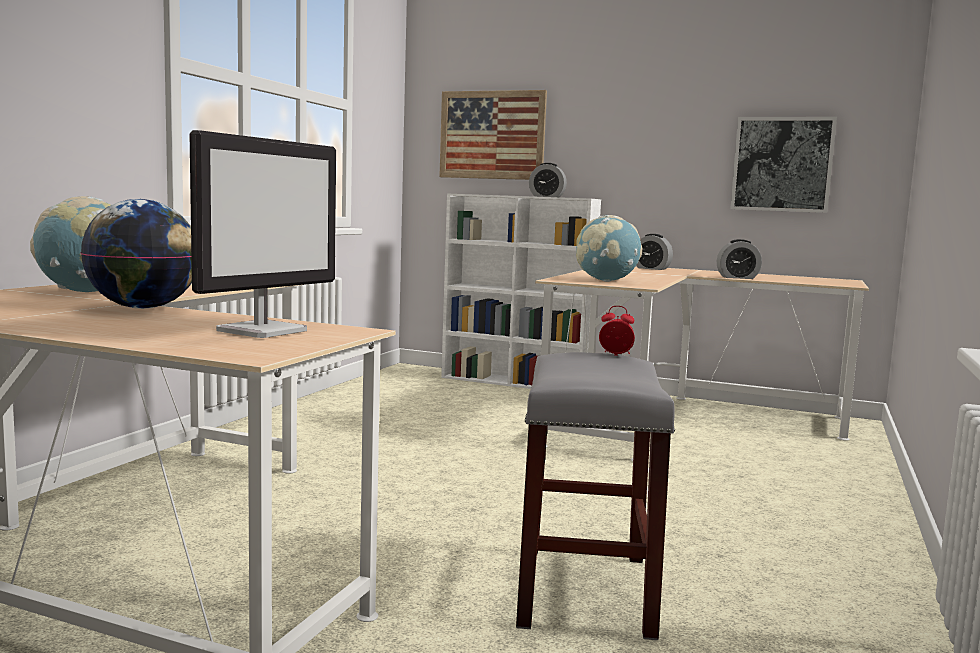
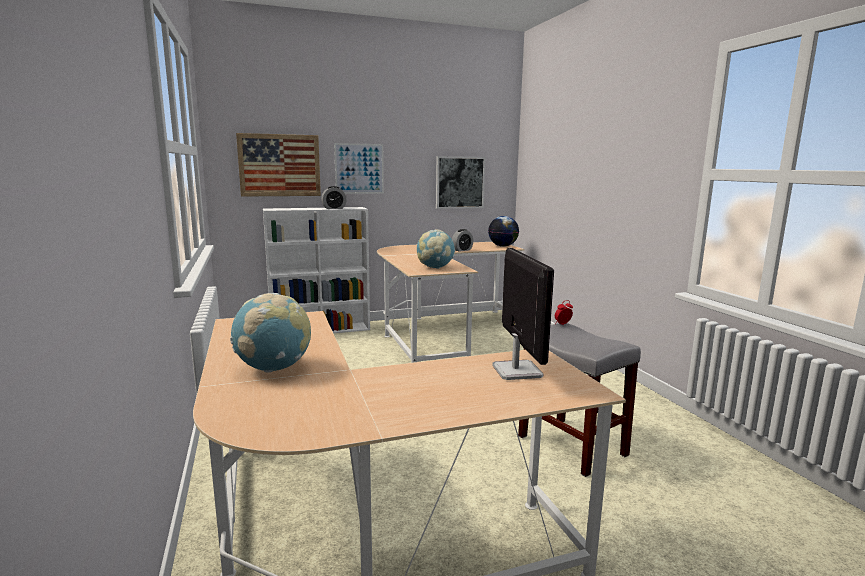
camera: 40 degrees left, 5 degrees up
(143, 308) = (382, 373): globe -> globe (503, 246)
(603, 140) = (359, 168): none -> picture
(651, 268) = (404, 248): alarm clock -> none

